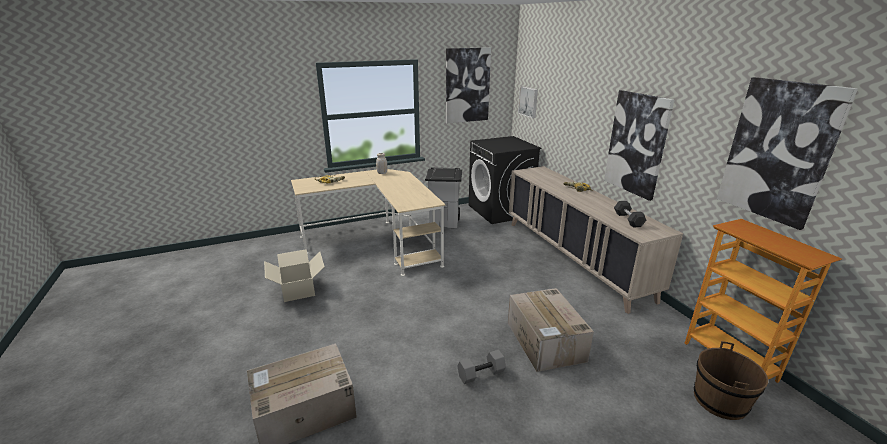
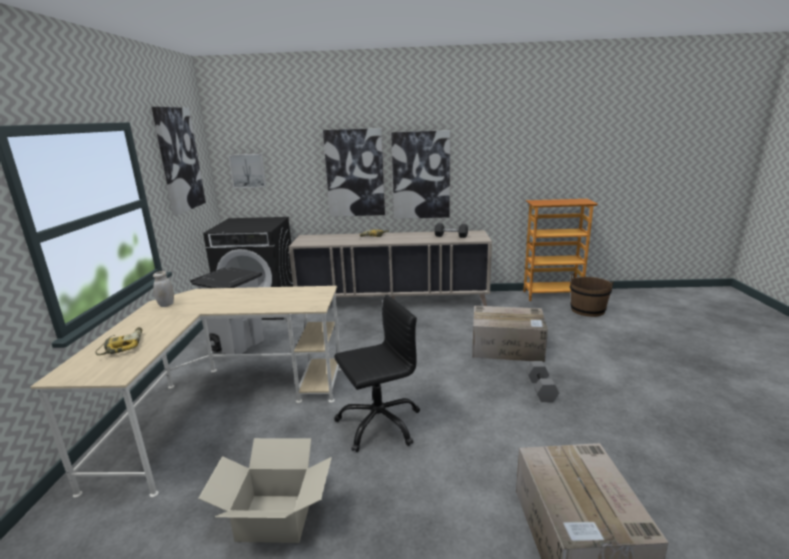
camera: 65 degrees left, 5 degrees down
(388, 299) = (379, 423): none -> black office chair
(778, 151) = (536, 148): picture -> picture (355, 173)

